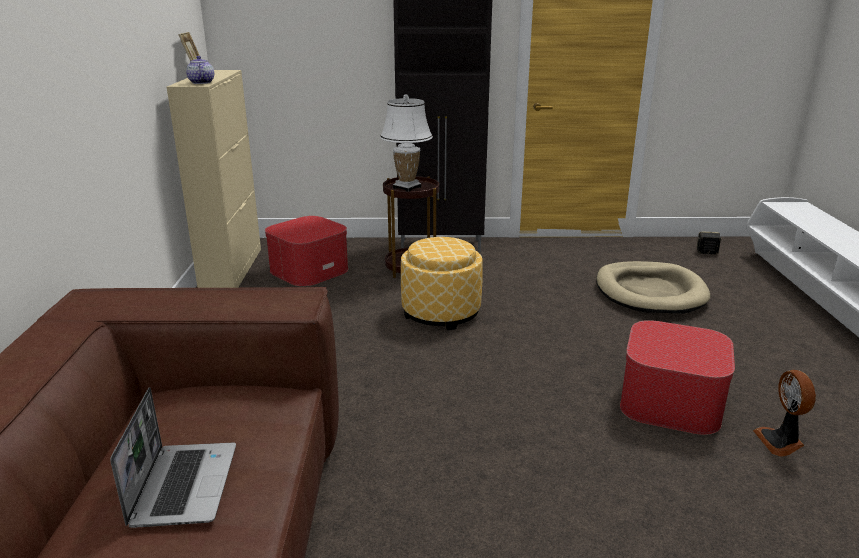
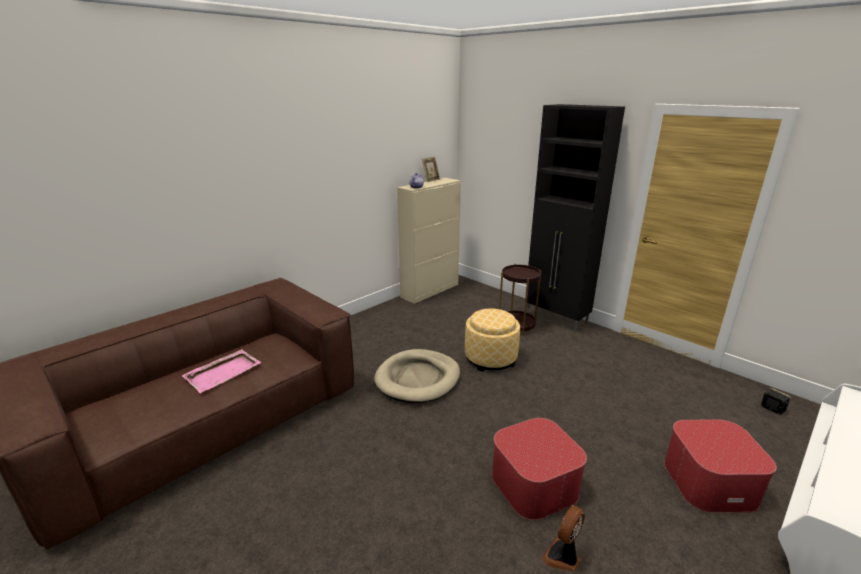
camera: 45 degrees right, 0 degrees up
(183, 484) = (223, 372): laptop -> pink tray
(309, 269) = (463, 305): ottoman -> ottoman (709, 481)
(407, 187) = (518, 273): white table lamp -> none
(649, 292) = (654, 412): beige dog bed -> beige dog bed (418, 379)

